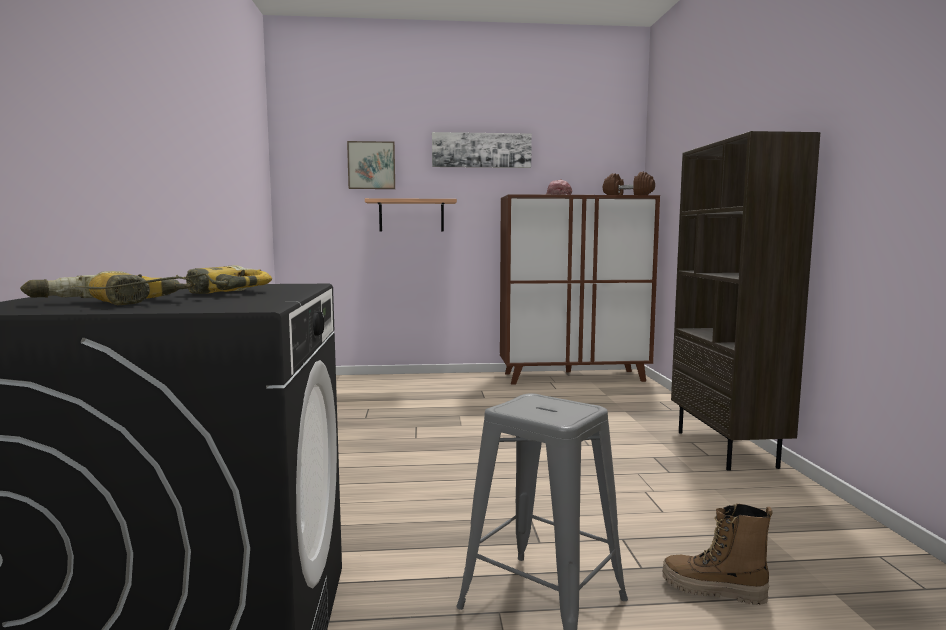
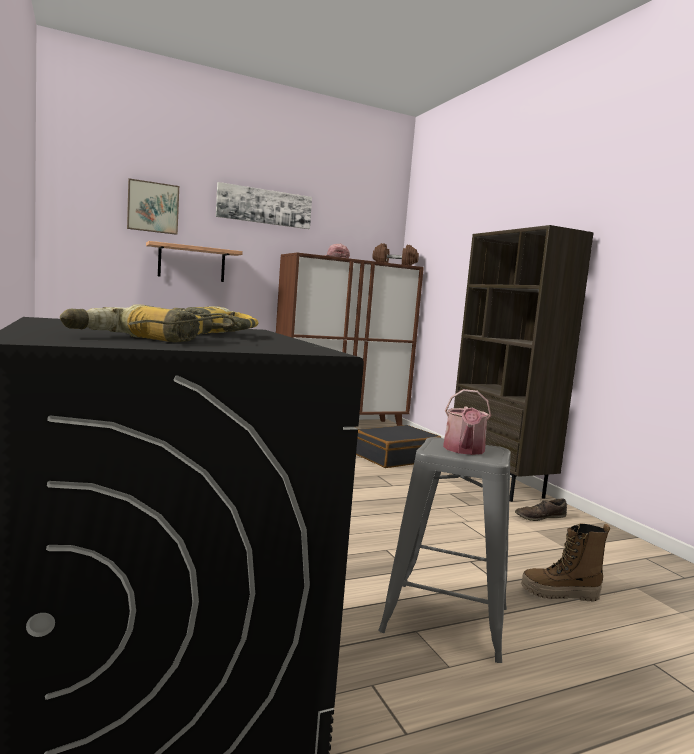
camera: 20 degrees left, 0 degrees up
(543, 410) = (464, 450): none -> watering can
(614, 413) = (395, 457): none -> black suitcase
(755, 491) = (540, 517): none -> brown shoe

